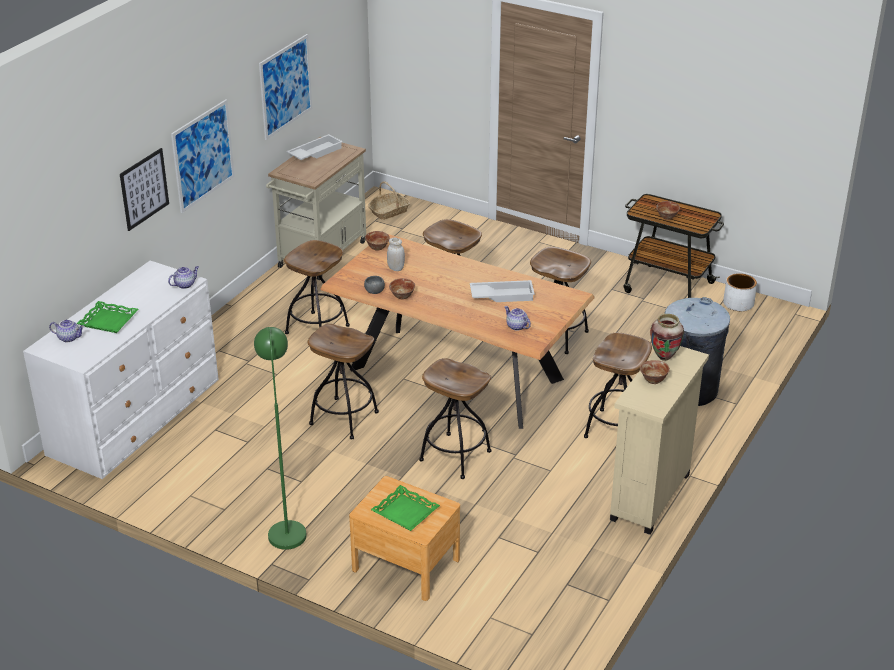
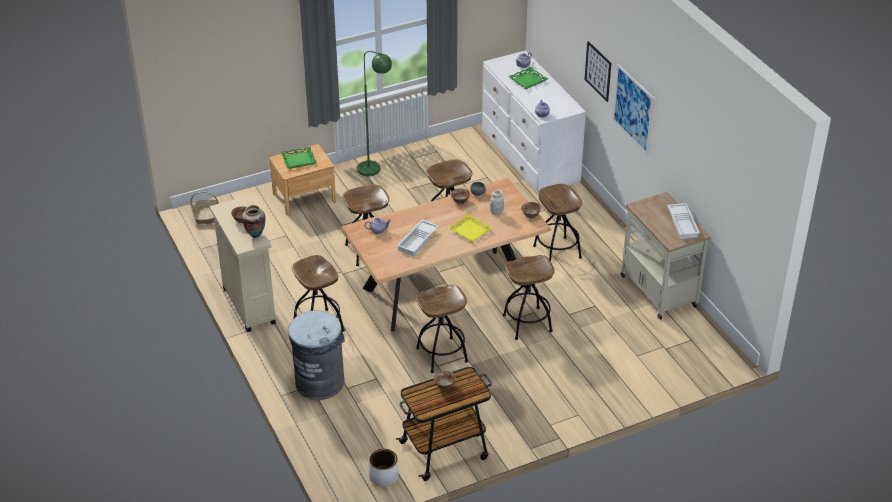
camera: 125 degrees right, 5 degrees up
(285, 86) = (697, 159): picture -> none
(389, 211) = (700, 354): basket -> basket (206, 215)
(446, 272) = (470, 231): none -> yellow tray

